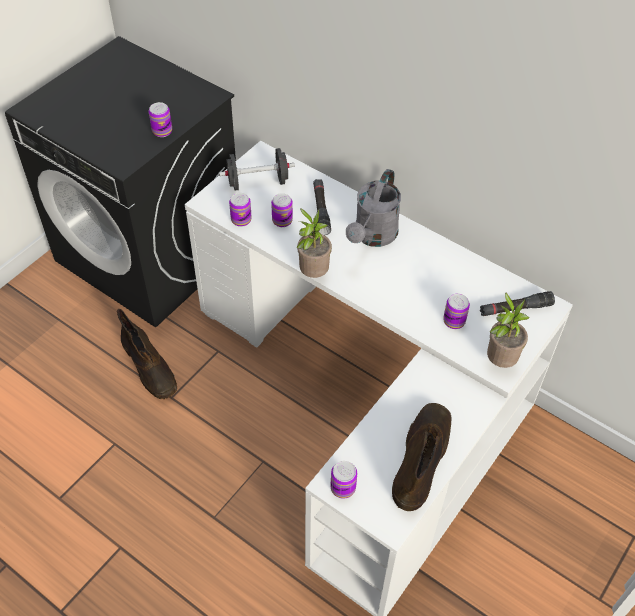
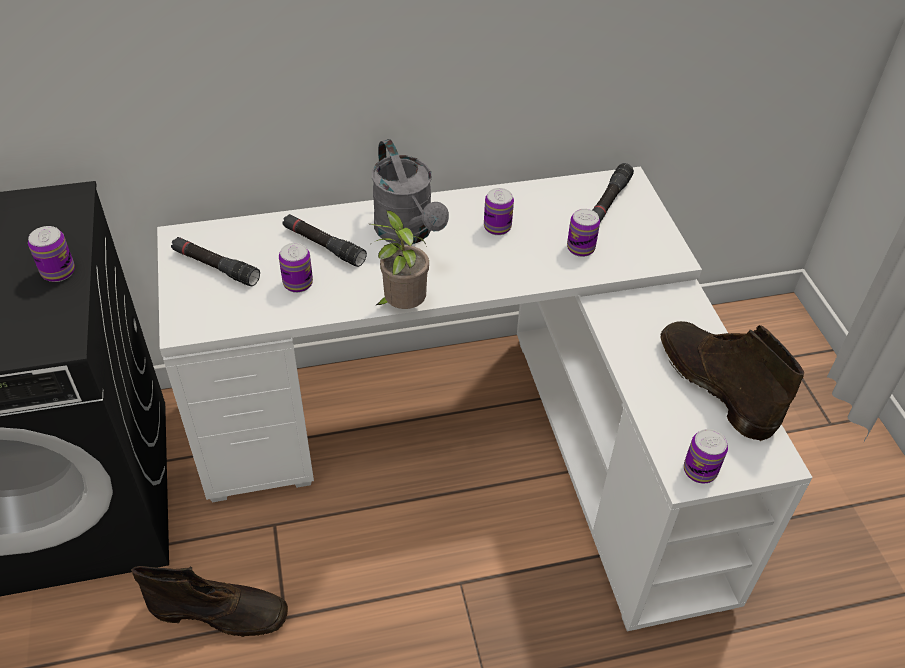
camera: 50 degrees left, 5 degrees down
(241, 220) = (252, 315): can -> can (497, 227)
(257, 182) = (215, 267): black dumbbell -> black flashlight
(499, 360) = (658, 250): potted plant -> none

